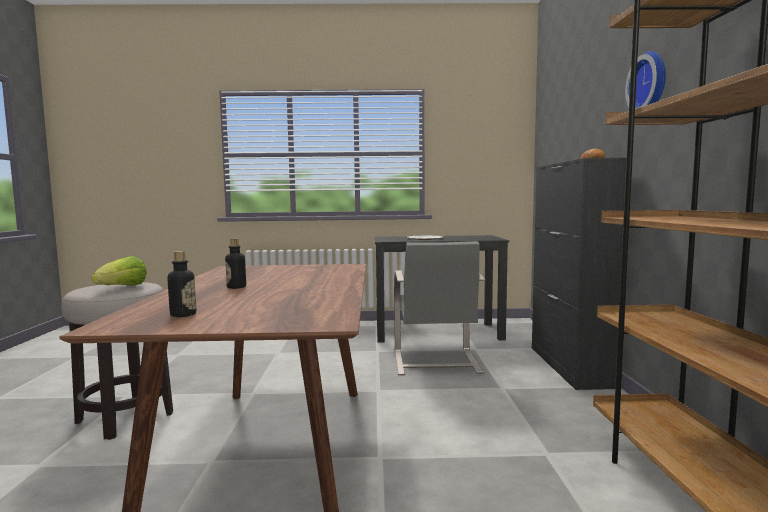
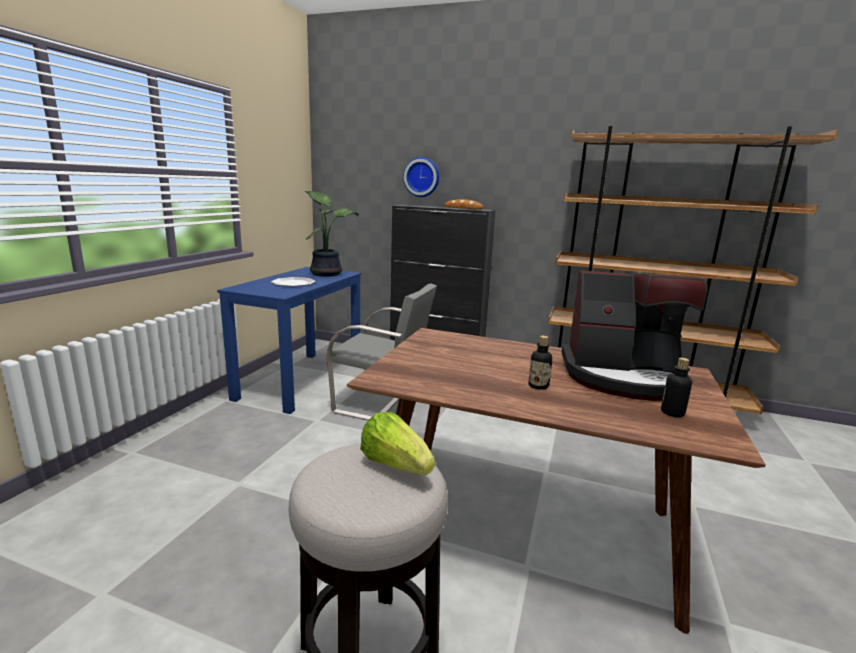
camera: 70 degrees left, 10 degrees up
(281, 303) = (622, 377): none -> coffee machine
(438, 332) = (301, 380): black desk -> blue desk
(478, 238) = (326, 273): none -> potted plant
(650, 83) = (517, 162): wall clock -> wall clock (422, 177)

